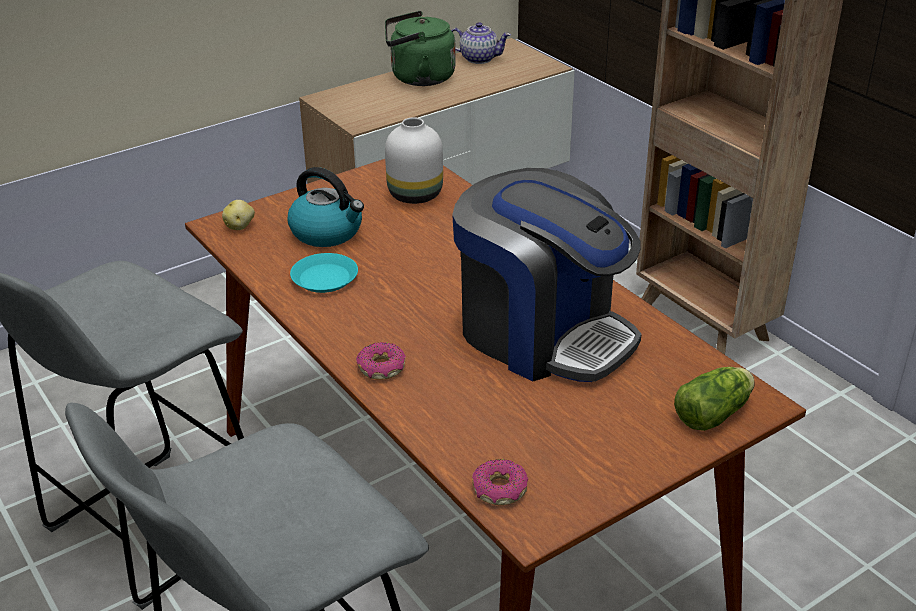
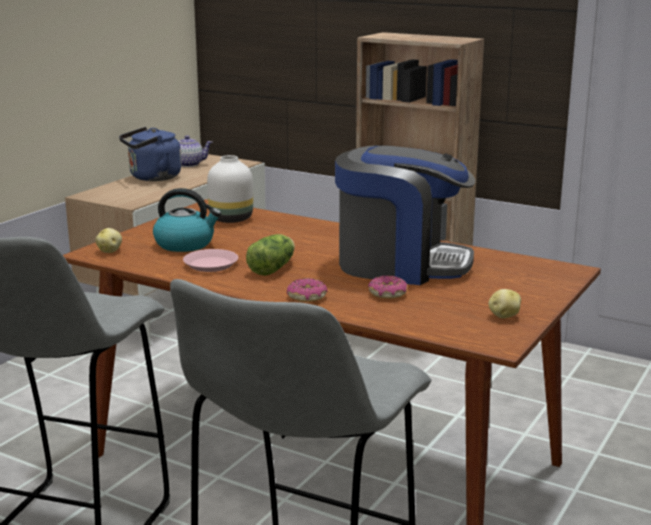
camera: 25 degrees left, 15 degrees down
(324, 278) = (210, 264): turquoise plate -> pink plate
(418, 78) = (152, 178): green kettle -> blue kettle
(499, 490) = (458, 333): donut -> donut (387, 294)
(584, 473) = (503, 316): none -> potato
(715, 413) = (551, 278): lettuce -> lettuce (274, 268)

